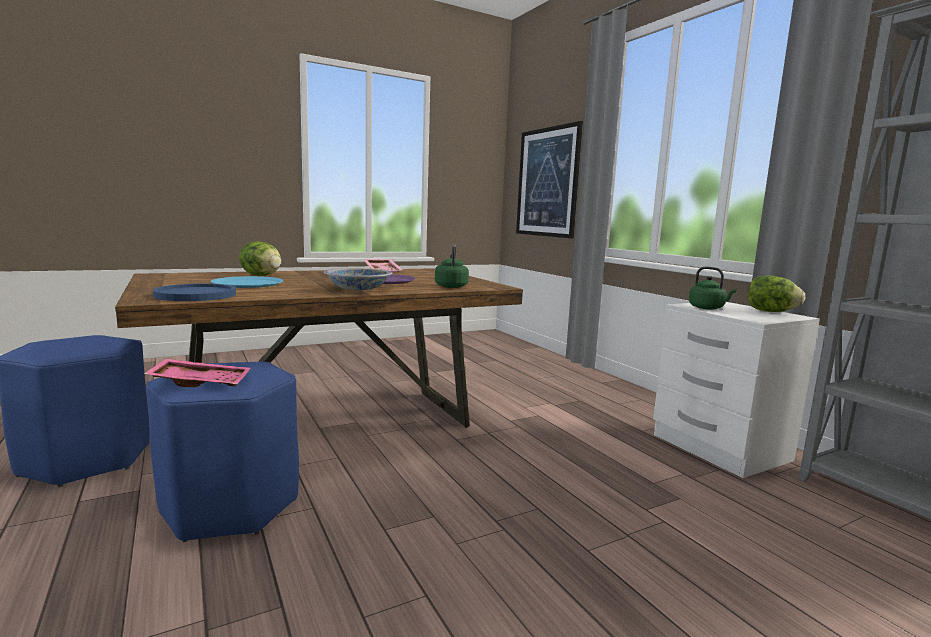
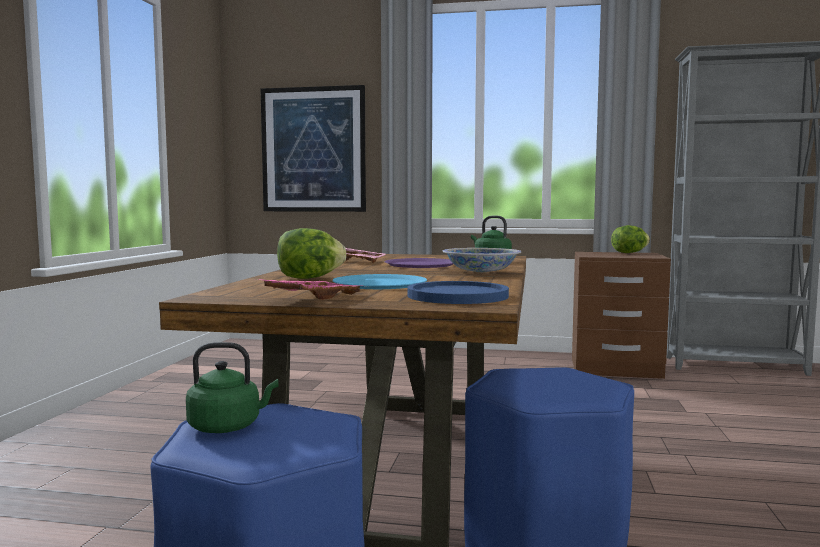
camera: 50 degrees left, 5 degrees down
(201, 382) = (571, 391): pink tray -> pink tray (312, 298)
(708, 308) = (605, 255): green kettle -> green kettle (228, 427)
(719, 448) = (615, 368): white nightstand -> brown nightstand

